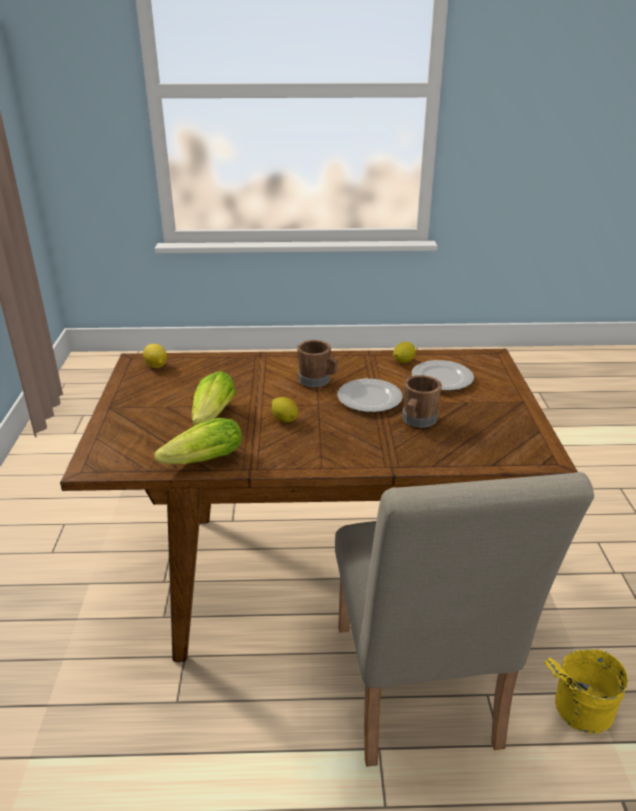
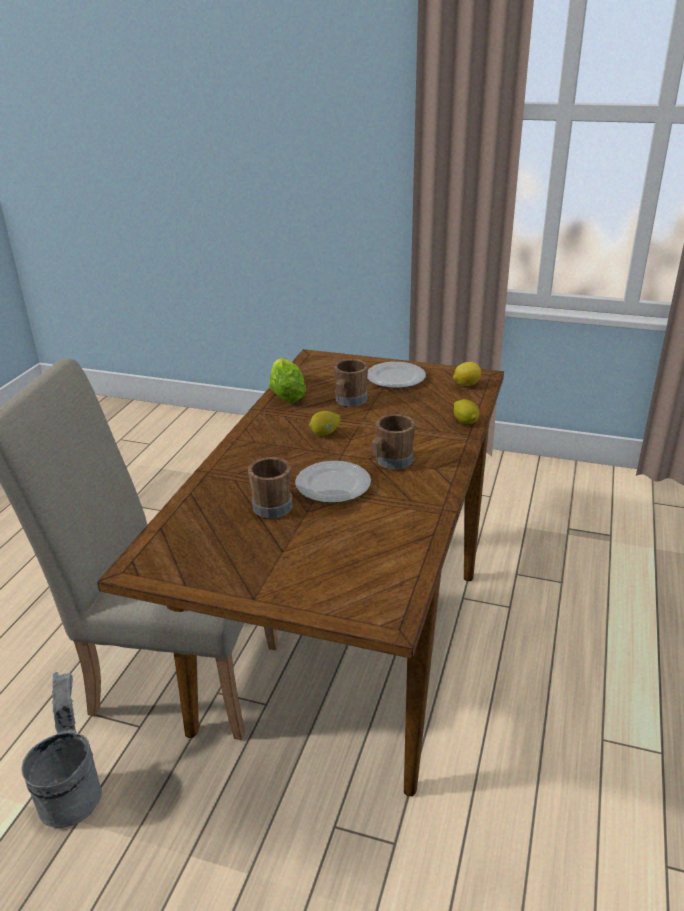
camera: 110 degrees right, 0 degrees up
(211, 419) = (349, 401): lettuce -> brown mug
(403, 362) = (410, 530): lemon -> lemon (465, 421)
(441, 379) = (349, 548): plate -> plate (395, 378)
(575, 713) = (71, 790): yellow bucket -> grey bucket

